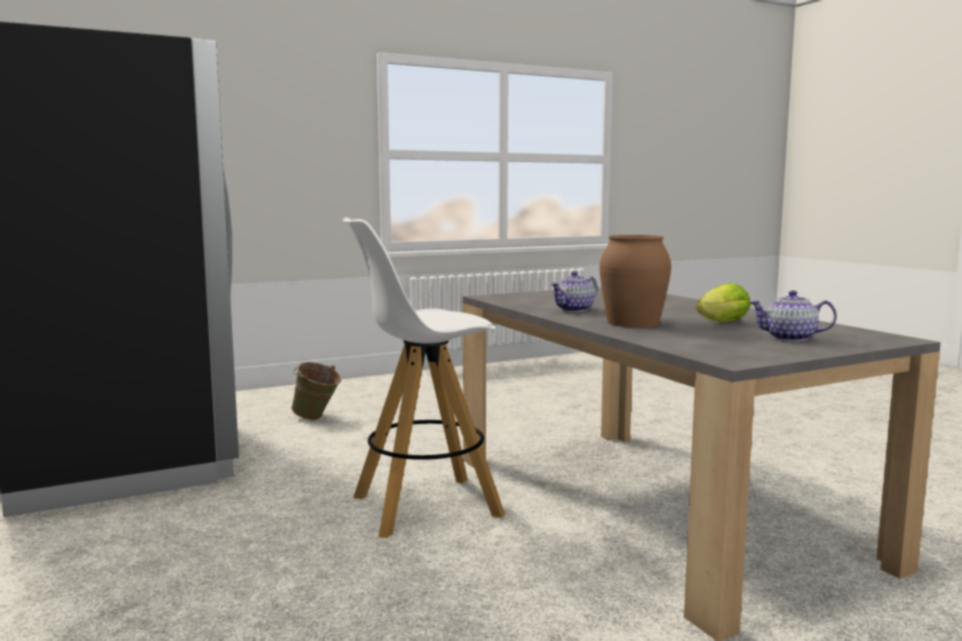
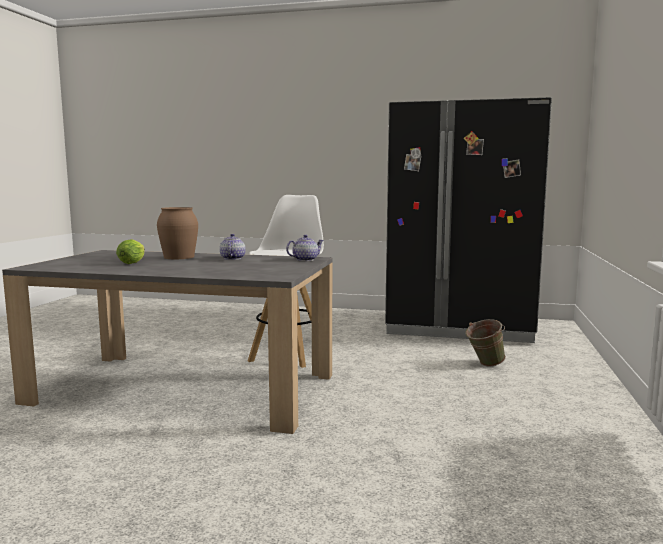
camera: 130 degrees right, 0 degrees up
(789, 338) = (87, 260): teapot -> teapot (305, 259)

